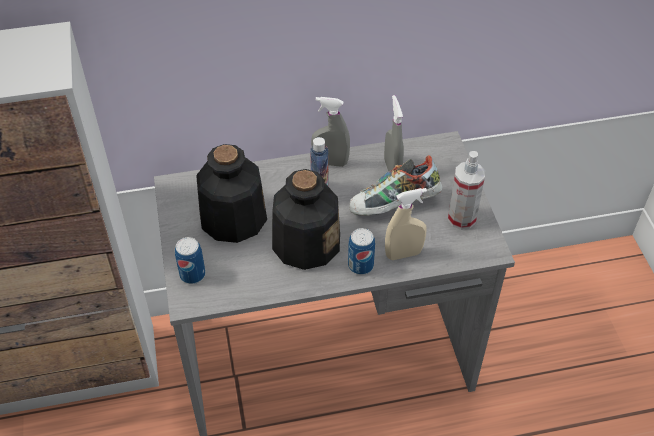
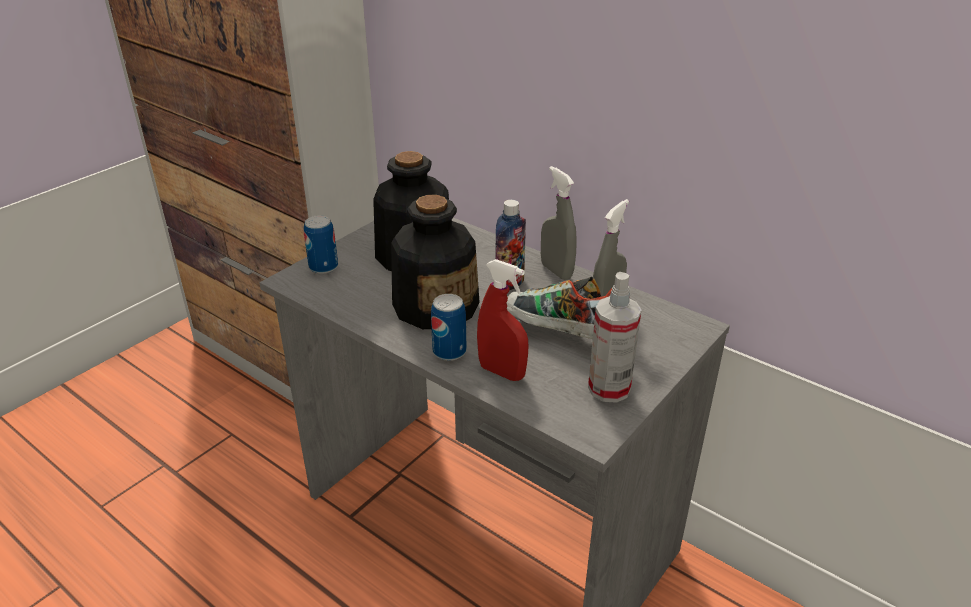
camera: 50 degrees right, 15 degrees down
(403, 254) = (502, 372): beige spray bottle -> red spray bottle

